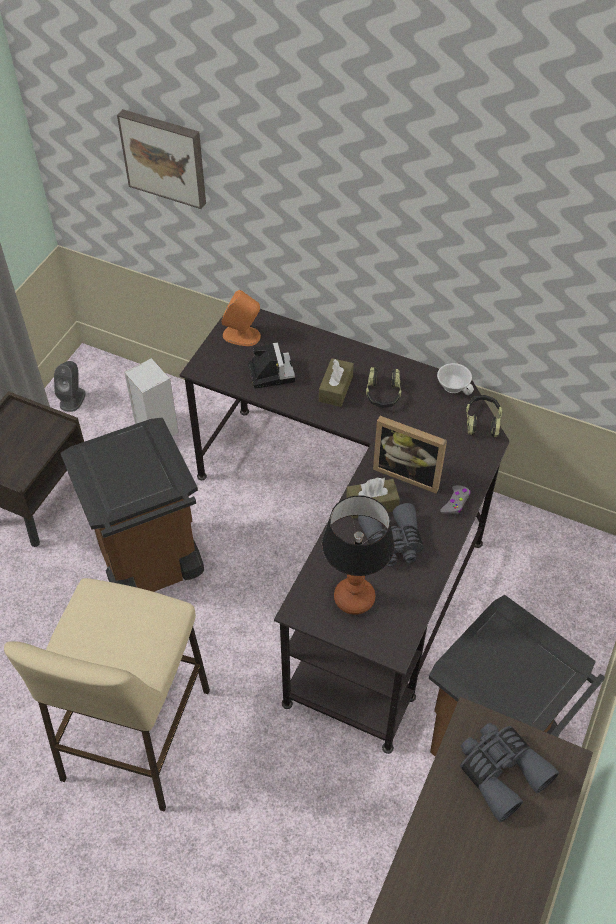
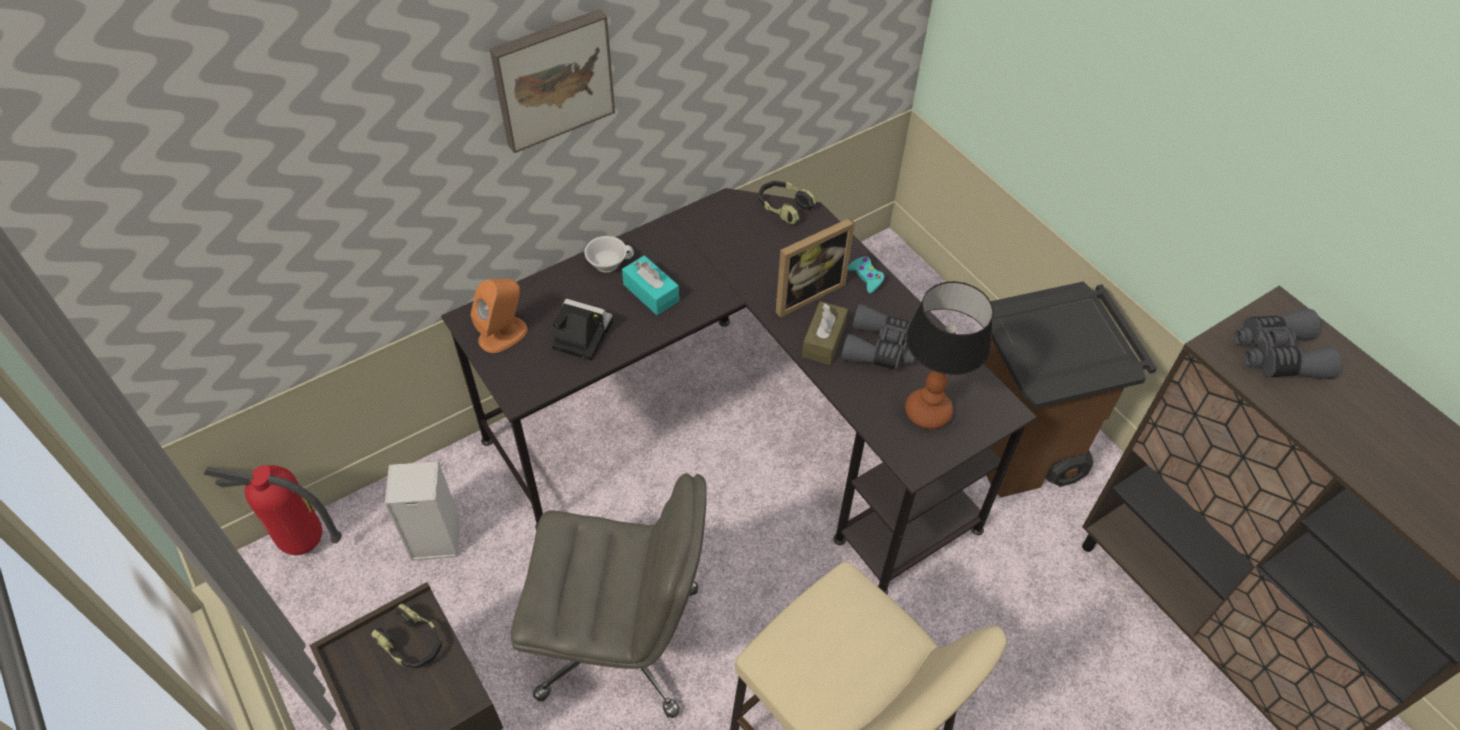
camera: 60 degrees left, 0 degrees up
(72, 399) = (305, 610): grey speaker -> none
(113, 371) = (303, 544): none -> fire extinguisher
(148, 565) = (621, 641): brown trash can -> grey office chair
(165, 157) = (291, 199): picture -> picture (552, 78)
(336, 388) = (651, 293): brown tissue box -> turquoise tissue box
(383, 394) = (690, 260): headphones -> headphones (412, 643)
(454, 385) = (723, 203): white cup -> white cup (608, 262)
(455, 503) = (866, 277): grey game controller -> turquoise game controller

